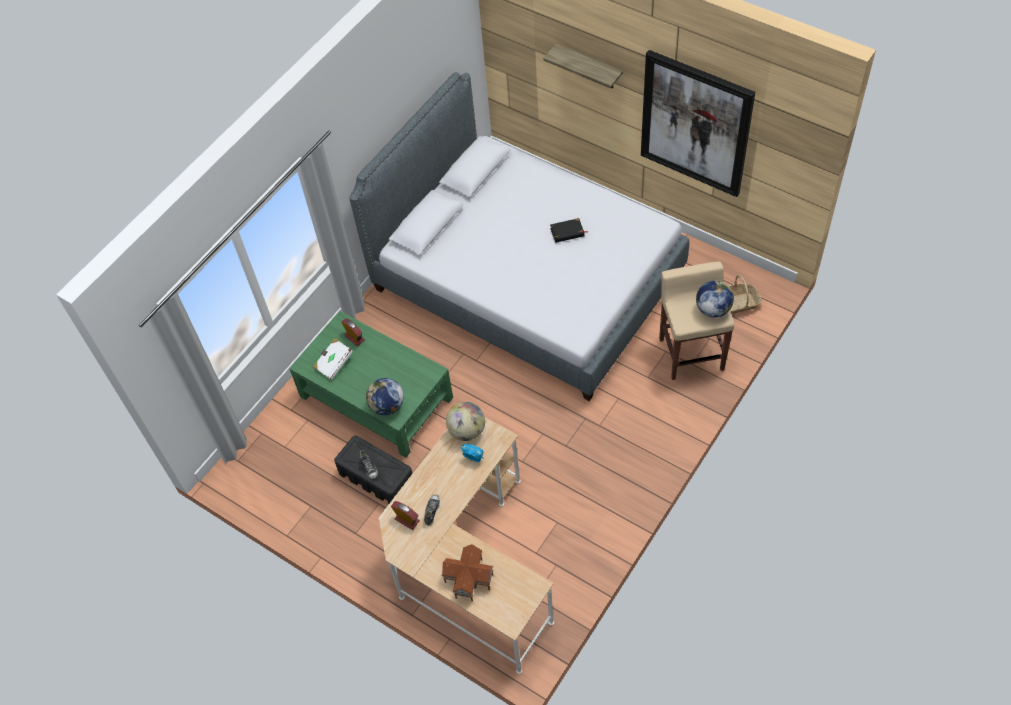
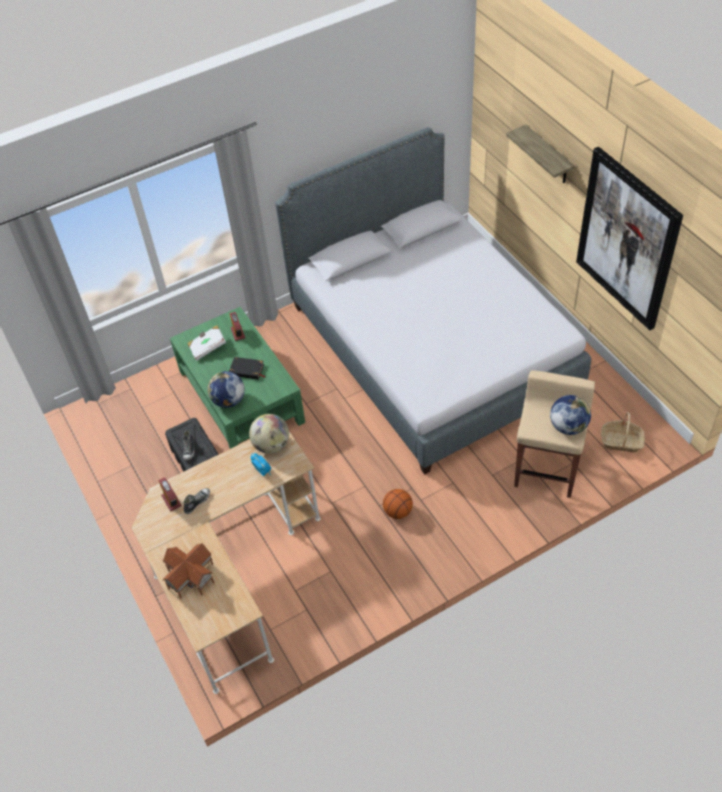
camera: 25 degrees right, 5 degrees down
(567, 232) = (471, 308): black book -> black book (246, 370)
(585, 444) = (398, 512): none -> basketball

